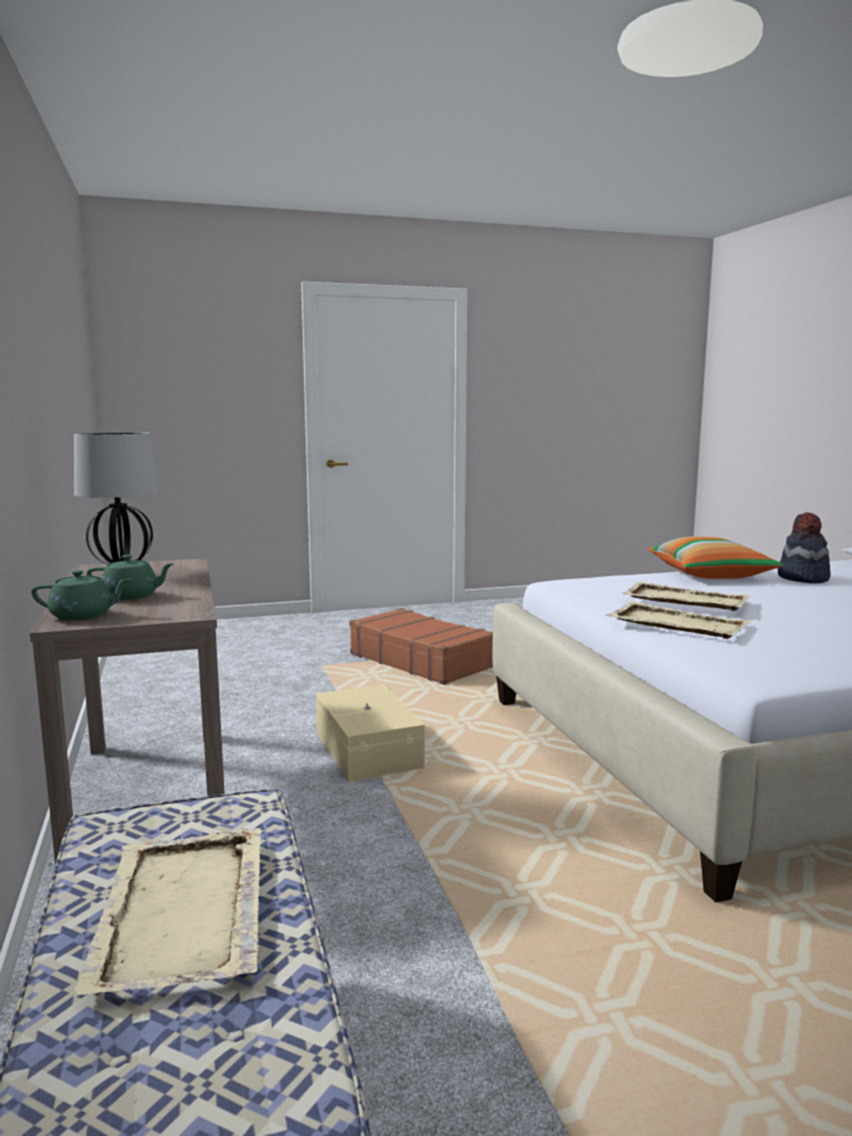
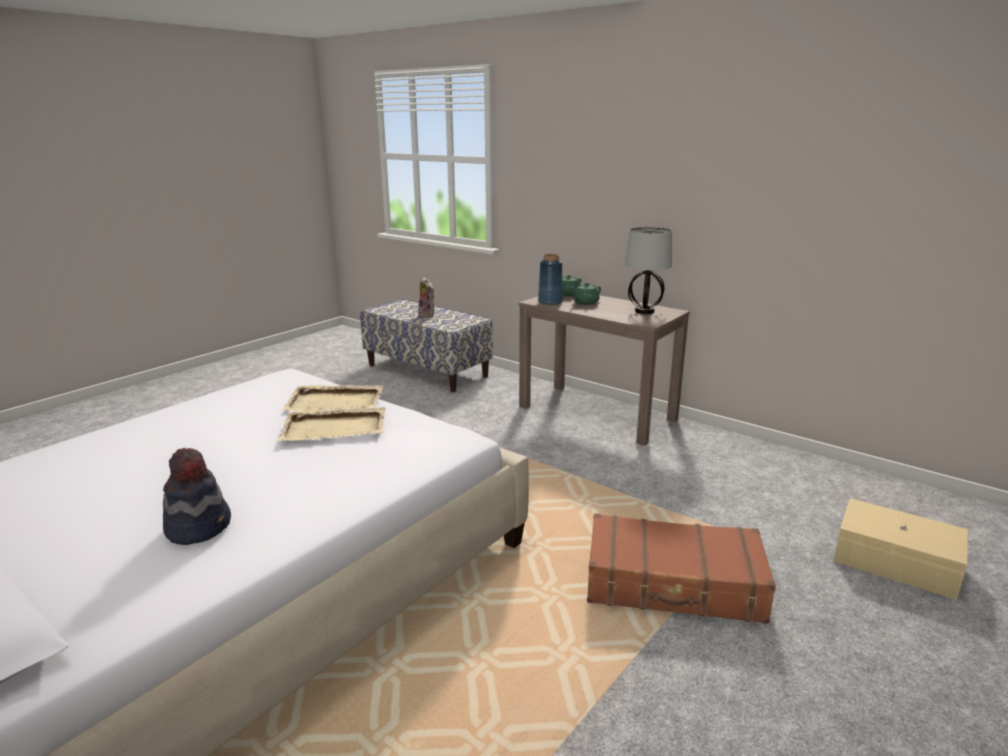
camera: 145 degrees right, 10 degrees up
(171, 608) = (550, 302): none -> blue vase
(181, 913) = (428, 315): beige tray -> plush toy
(369, 749) = (546, 466): beige storage box -> beige storage box (896, 563)
(710, 575) = (316, 505): pillow -> none

